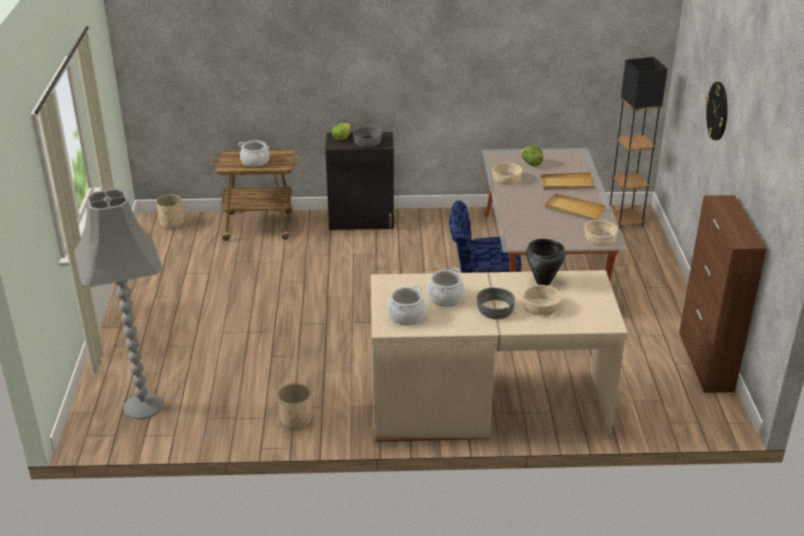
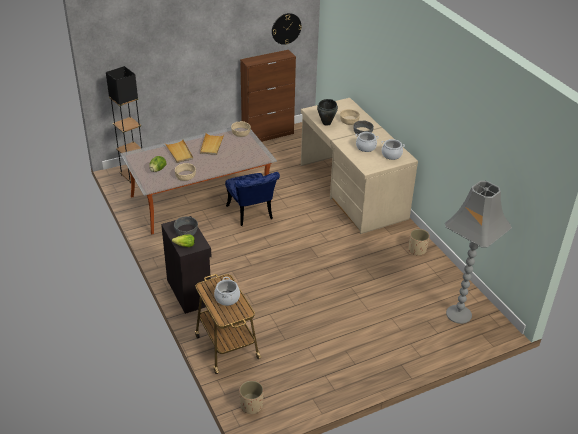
camera: 115 degrees left, 5 degrees up
(717, 111) = (190, 44): wall clock -> wall clock (286, 28)

